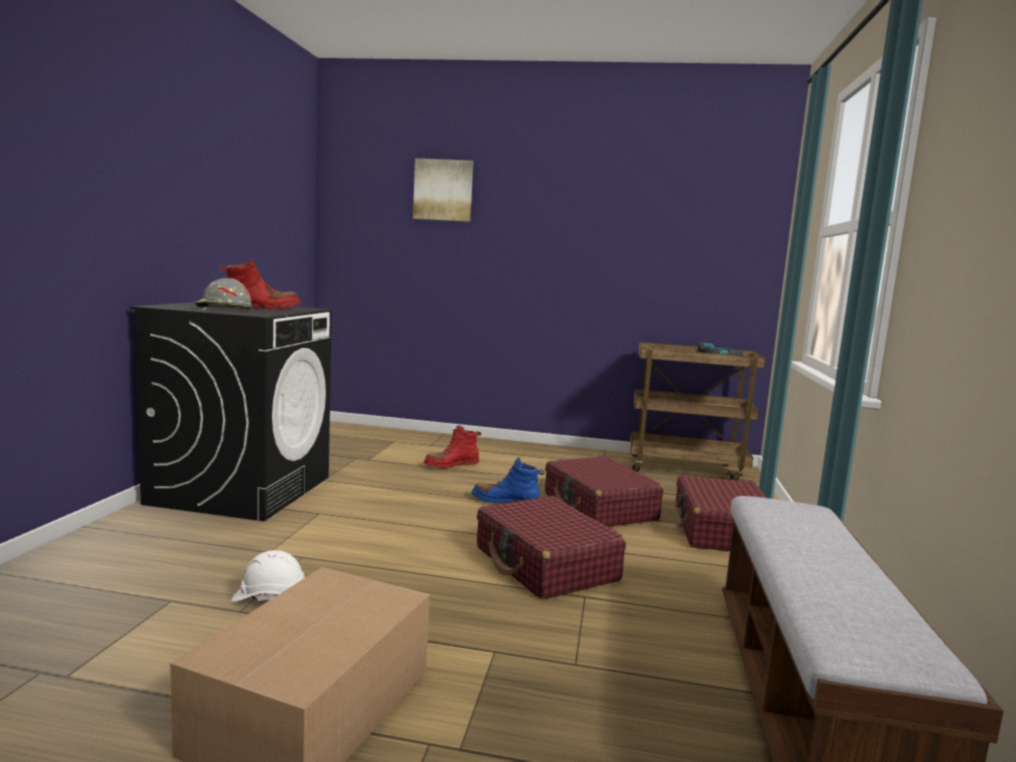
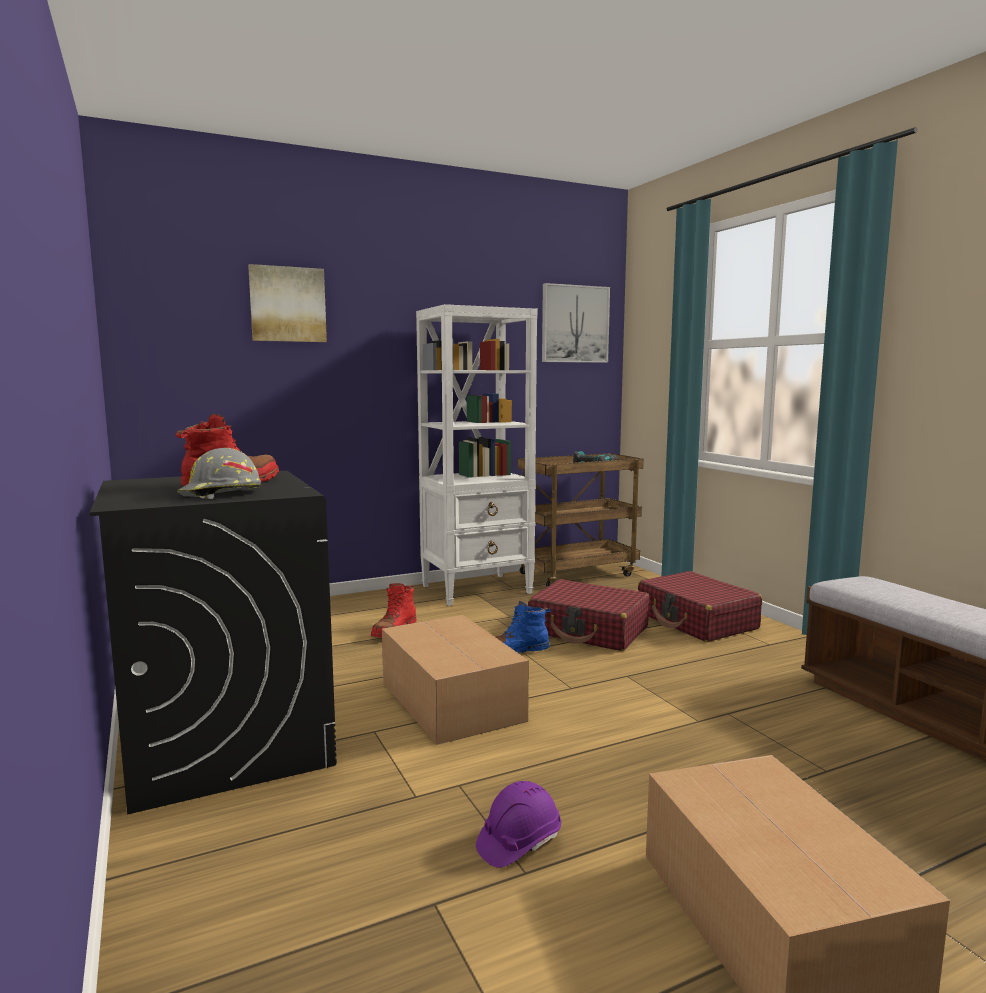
camera: 35 degrees left, 0 degrees up
(269, 597) = (518, 842): white hard hat -> purple hard hat
(399, 514) = (451, 700): none -> cardboard box
(546, 564) = (654, 698): red suitcase -> none
(571, 457) = (478, 589): none -> white bookcase
(725, 211) = (574, 324): none -> picture

